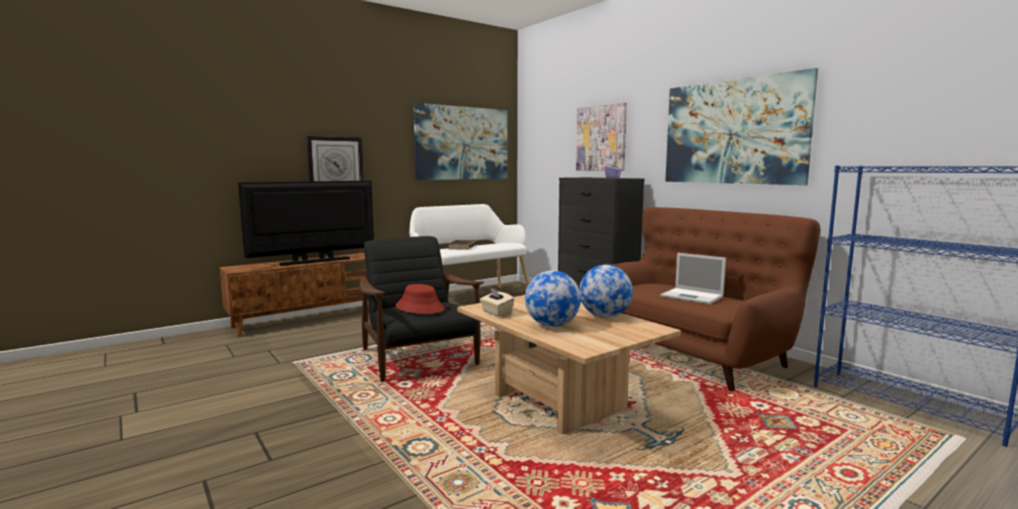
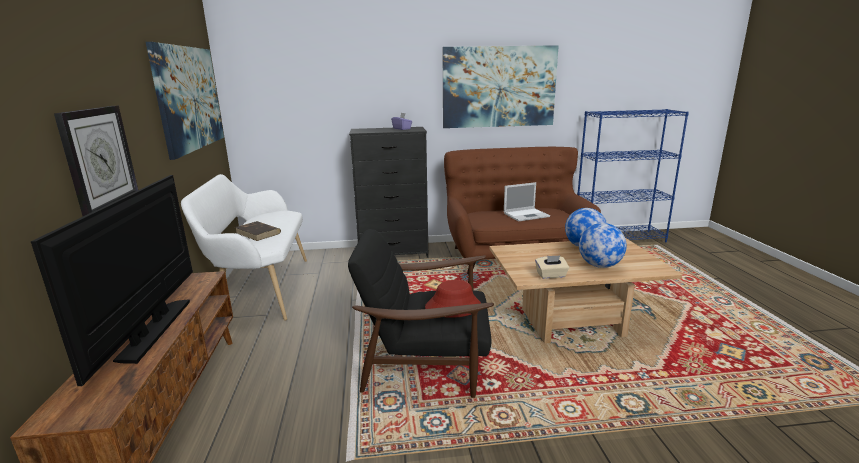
camera: 60 degrees left, 10 degrees up
(601, 138) = (362, 89): picture -> none

